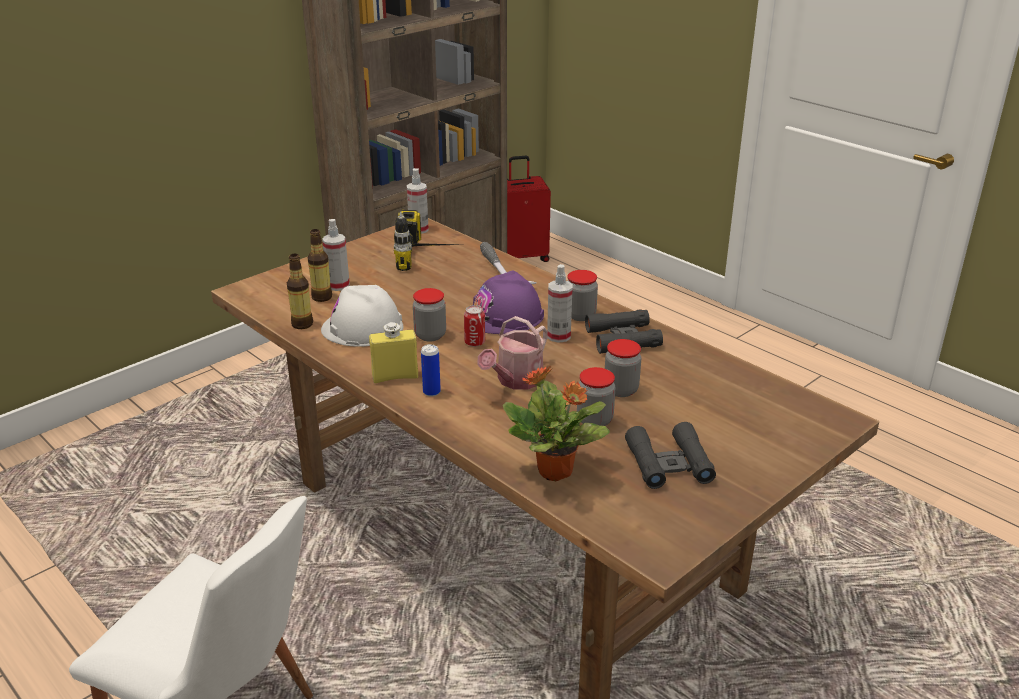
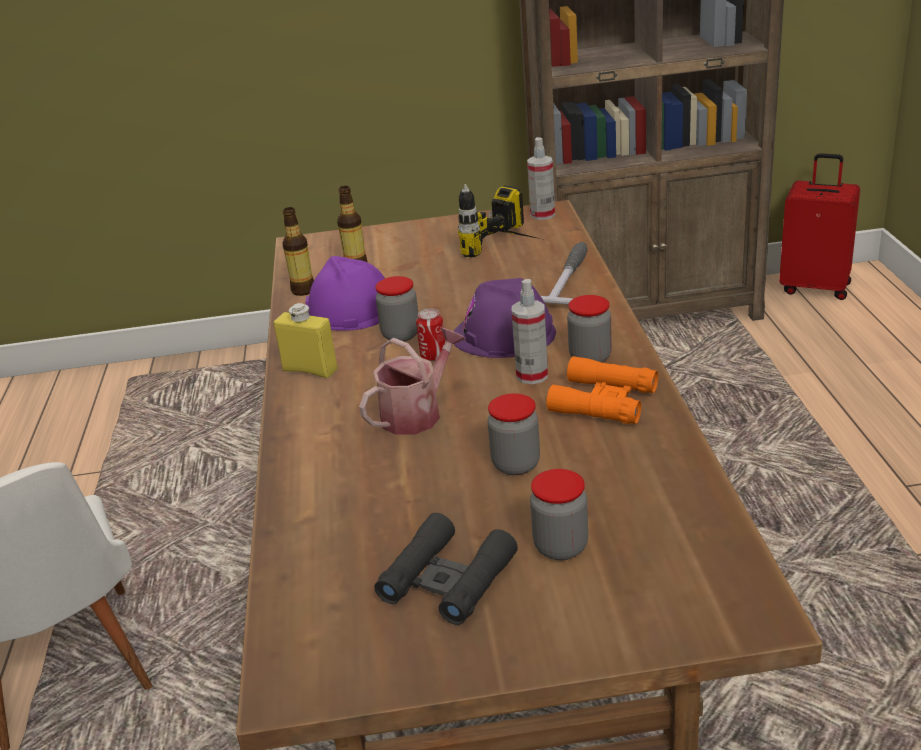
camera: 40 degrees right, 0 degrees up
(338, 285) = (386, 258): spray bottle -> none
(362, 328) = (349, 309): white hard hat -> purple hard hat
(431, 392) = (320, 398): can -> none
(516, 381) = (417, 413): watering can -> watering can turned 150 degrees clockwise
(556, 472) = (316, 535): potted plant -> none
(594, 420) = (437, 490): jar -> jar (560, 547)
(622, 338) = (603, 401): black binoculars -> orange binoculars

